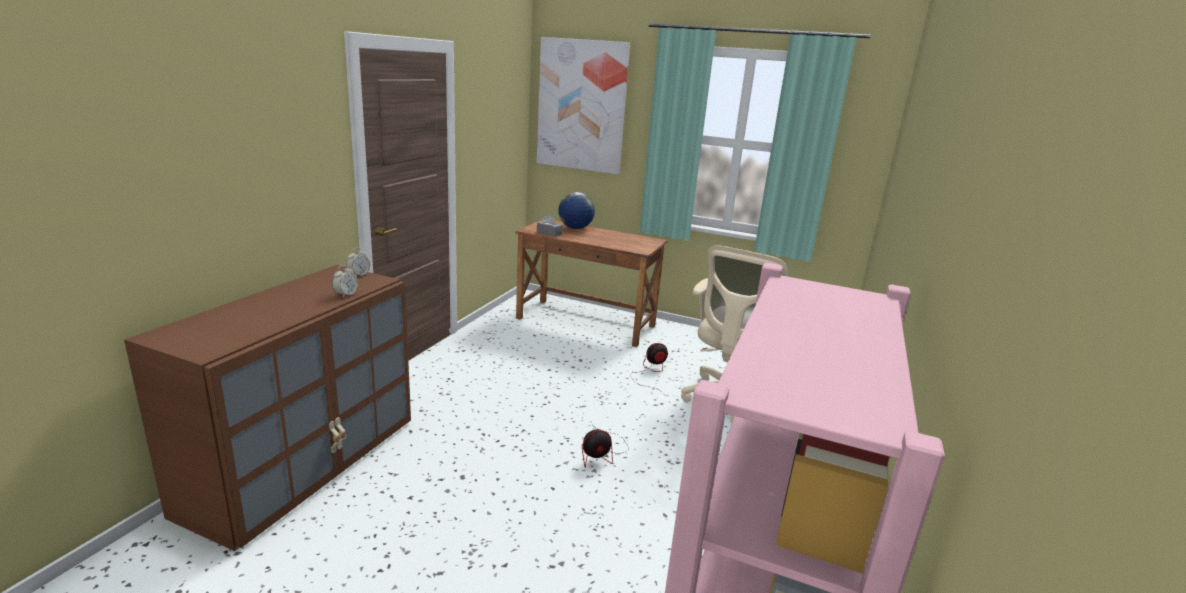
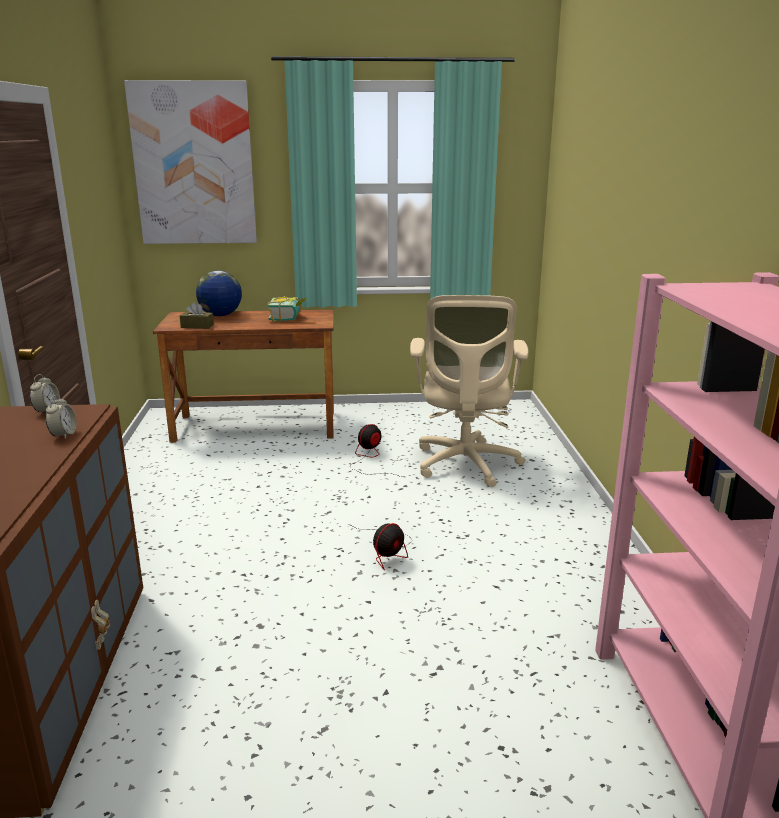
camera: 25 degrees left, 0 degrees up
(549, 233) = (197, 326): grey tissue box -> brown tissue box
(623, 240) = (289, 318): none -> book

